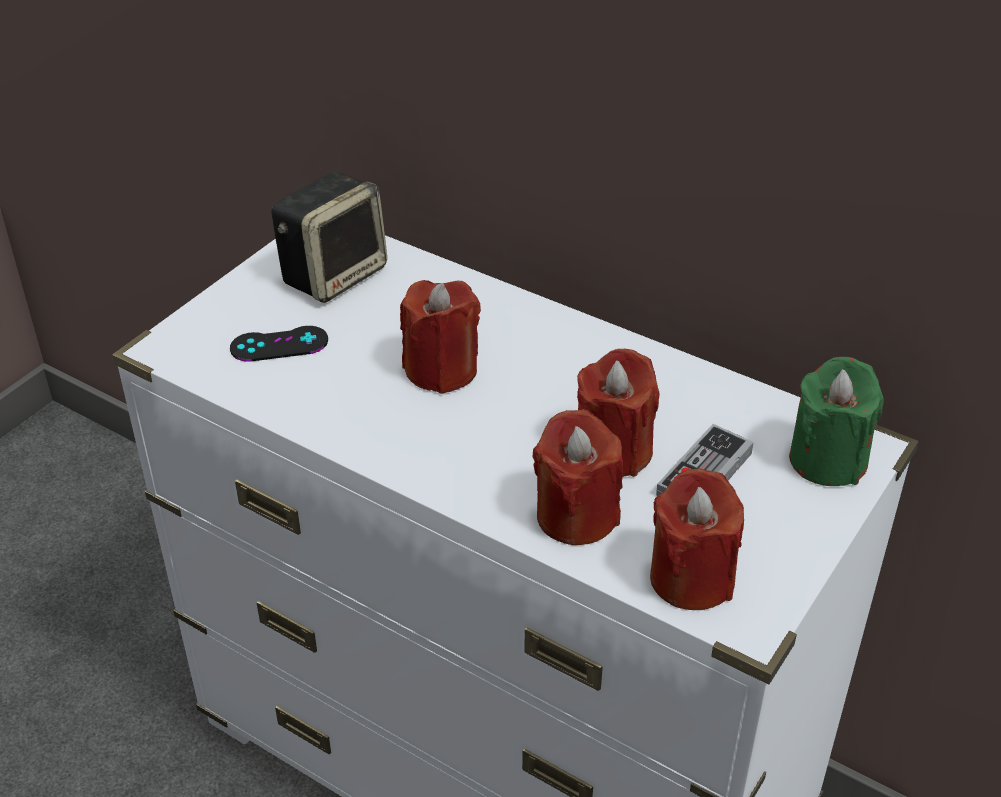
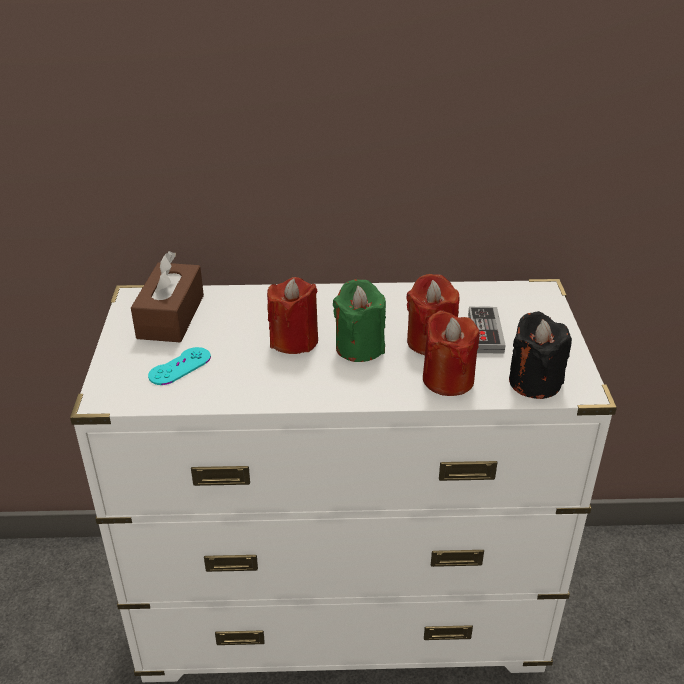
camera: 35 degrees left, 5 degrees down
(279, 344) = (180, 366): black game controller -> turquoise game controller
(334, 274) = (171, 316): speaker -> brown tissue box
(691, 578) = (534, 382): red candle -> black candle
(827, 460) = (532, 303): green candle -> green candle (359, 347)

